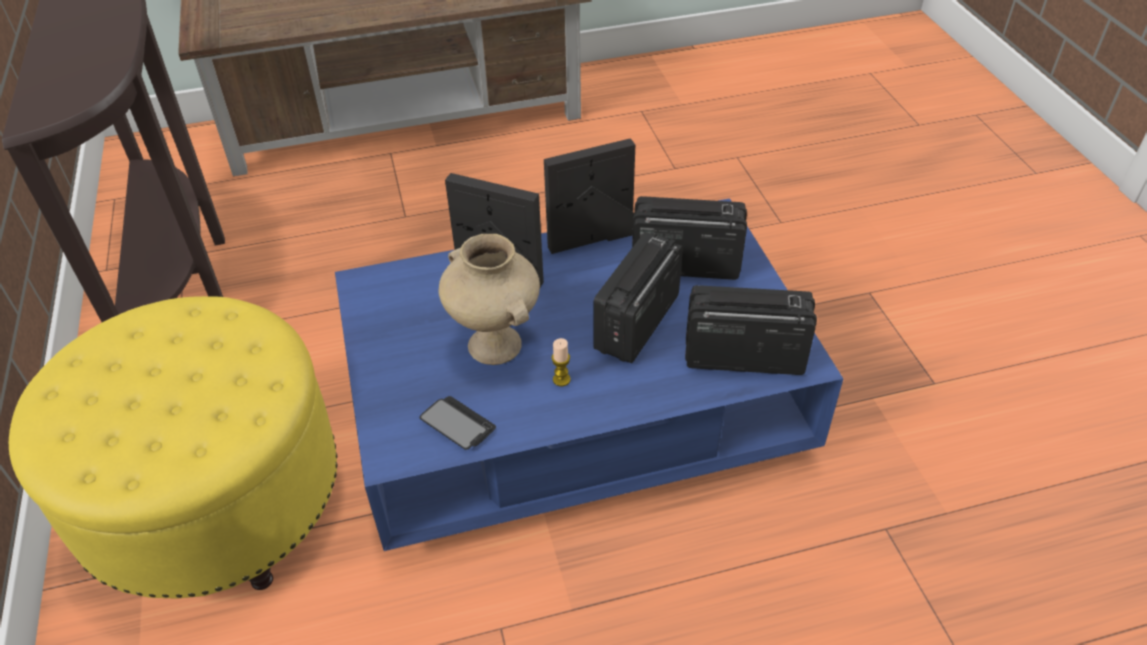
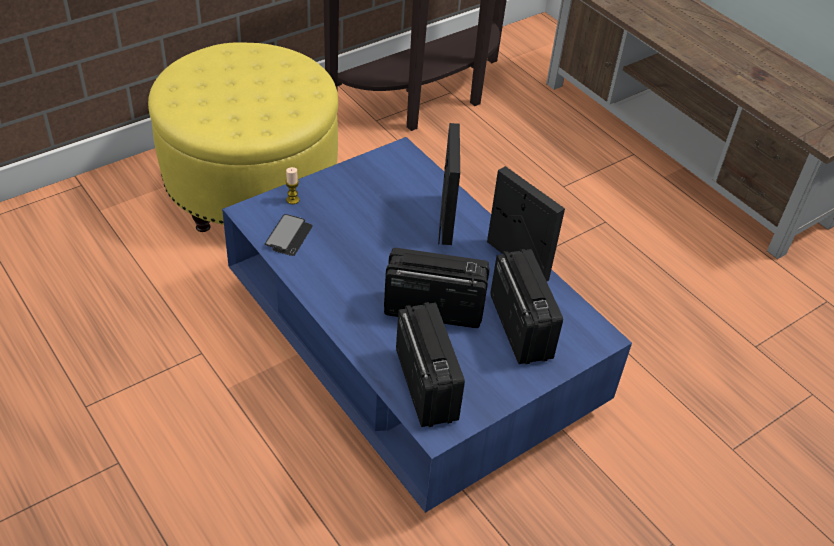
camera: 65 degrees right, 0 degrees up
(496, 345) = (372, 236): beige vase -> none
(561, 379) = (352, 279): candle -> candle (292, 200)

